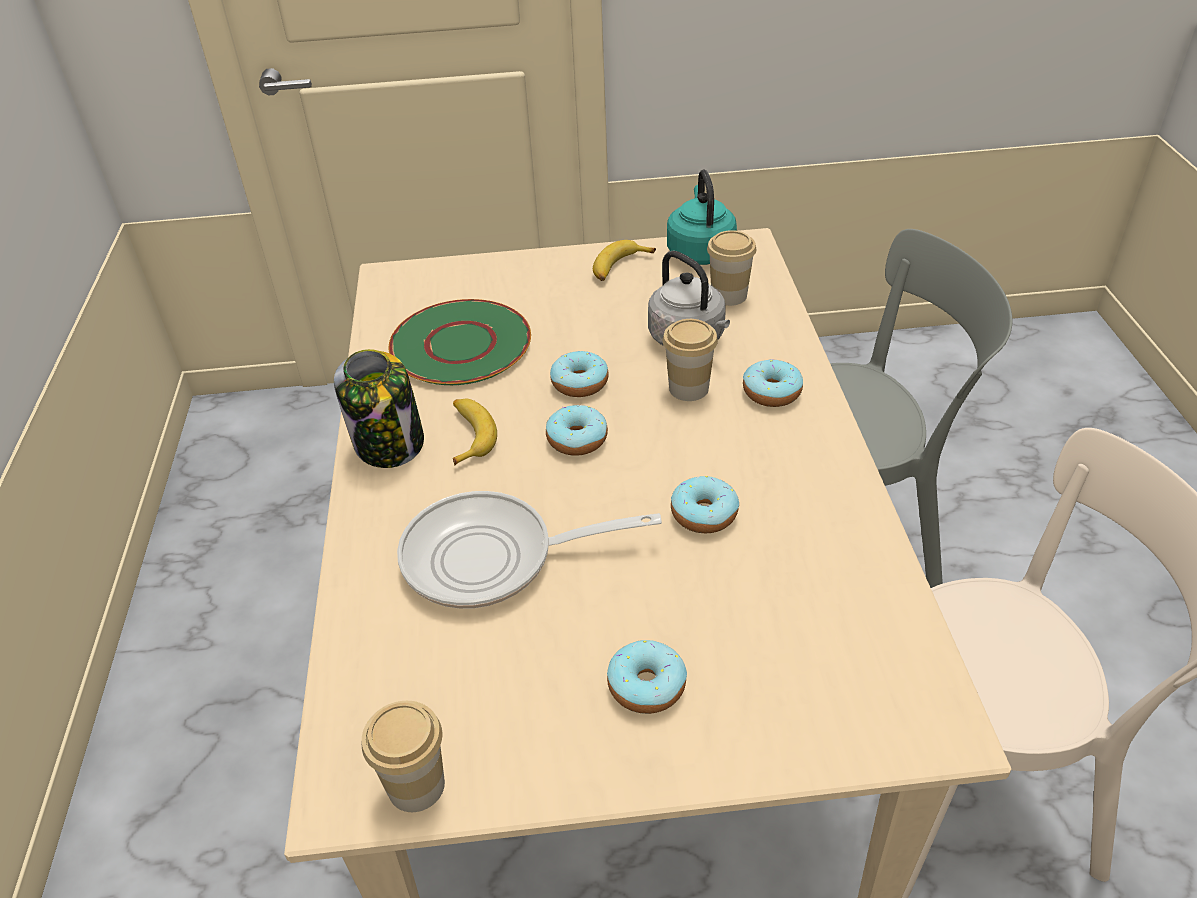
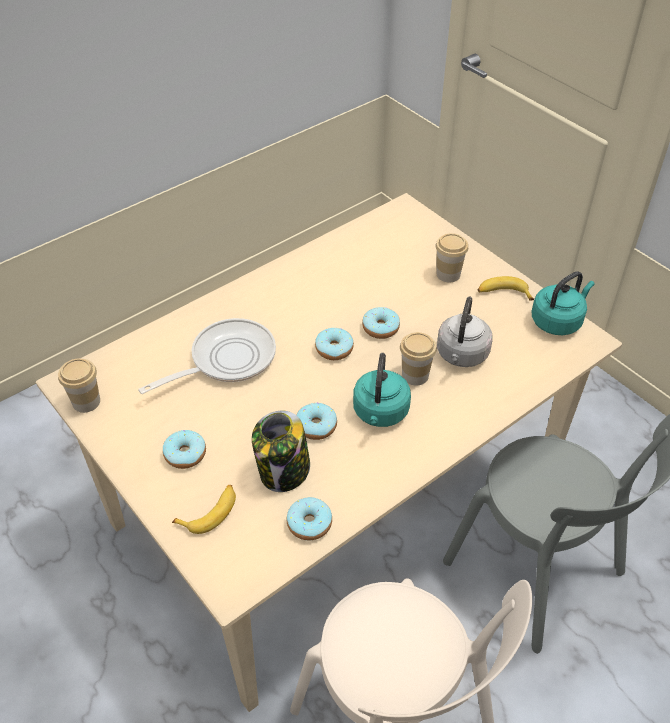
camera: 55 degrees right, 5 degrees up
(389, 444) = (275, 283): jar -> jar (284, 471)
(462, 345) = (372, 267): green plate -> none
(469, 435) = (304, 307): banana -> banana (210, 512)
(492, 558) = (226, 360): frying pan -> frying pan turned 90 degrees clockwise
(728, 444) = (380, 413): none -> turquoise kettle
(729, 295) = (523, 354): cup -> cup (448, 274)
(771, 392) = (443, 413): donut -> donut (309, 523)

